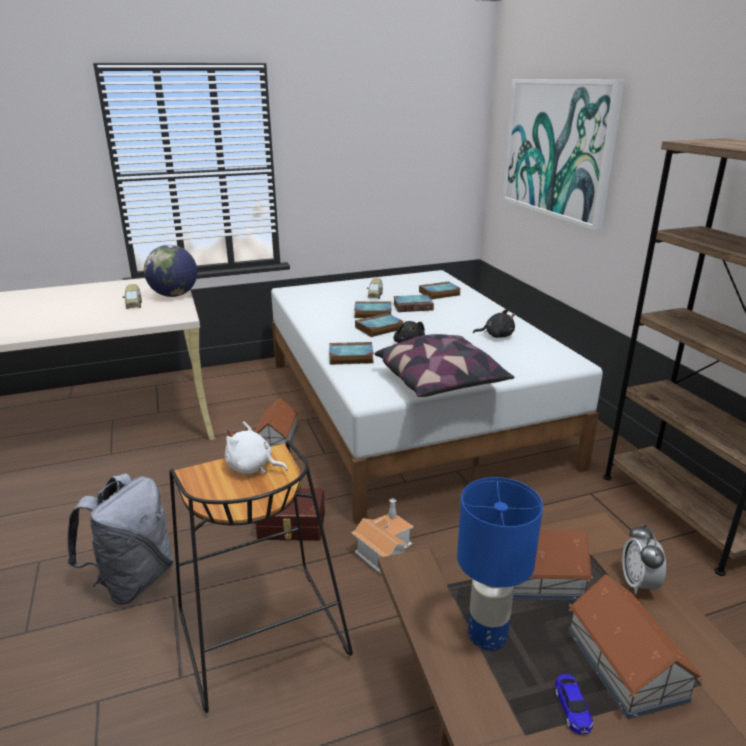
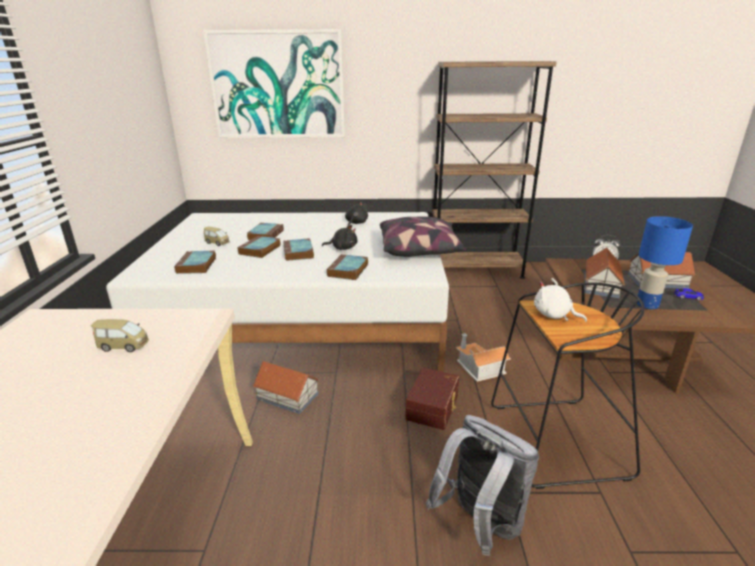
camera: 70 degrees left, 0 degrees up
(174, 295) = (126, 315): globe -> none
(252, 467) = (554, 315): white plush toy -> white plush toy turned 90 degrees clockwise
(439, 294) = (249, 223): book -> book (197, 265)

